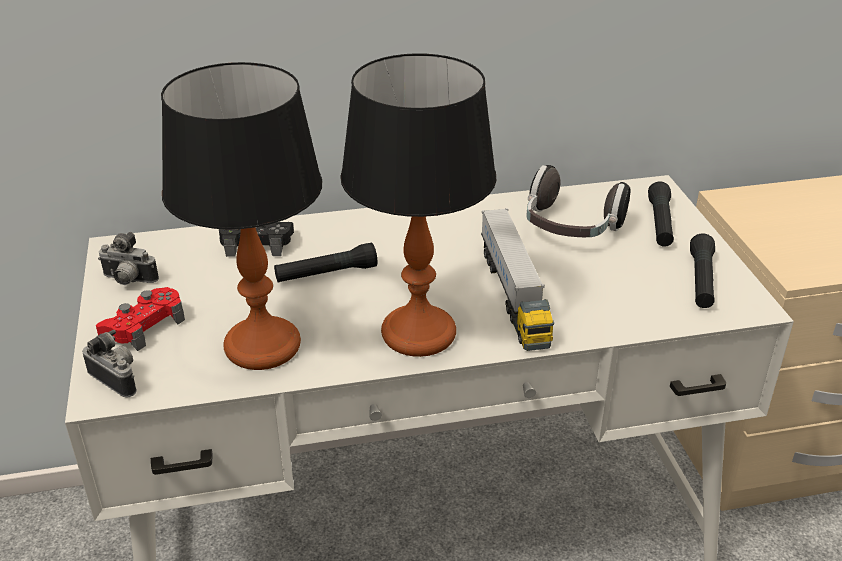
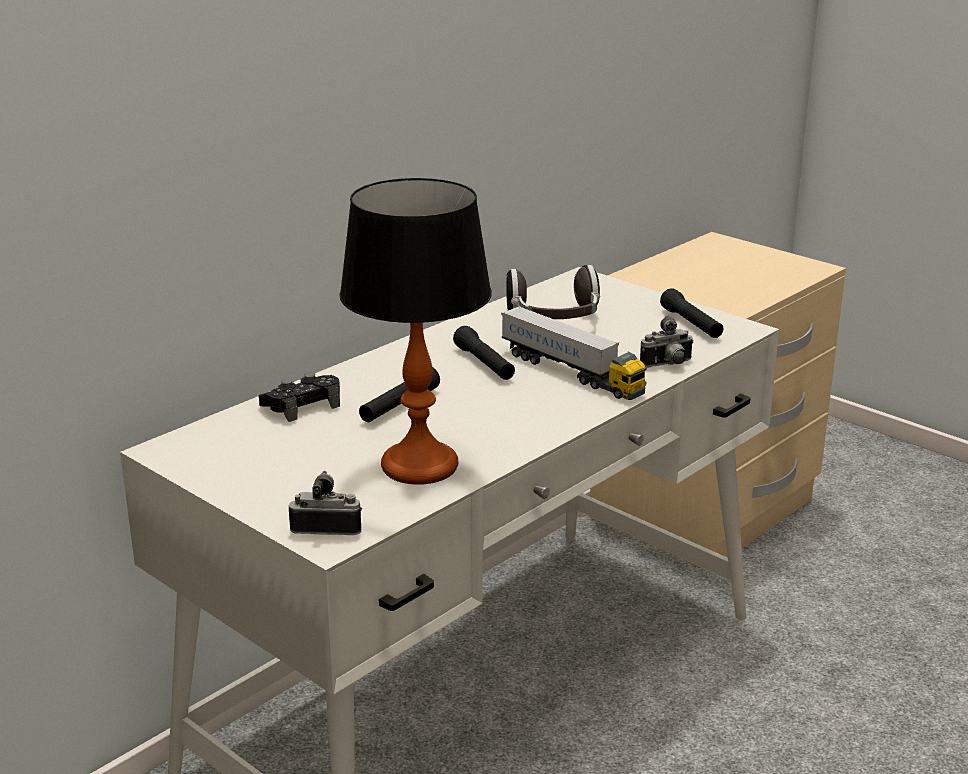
camera: 35 degrees left, 10 degrees down
(128, 281) = (220, 467): camera -> camera (668, 365)
(144, 326) = (290, 489): red game controller -> none
(419, 333) = (534, 417): table lamp -> none
(660, 224) = (616, 298): black flashlight -> black flashlight (484, 364)

